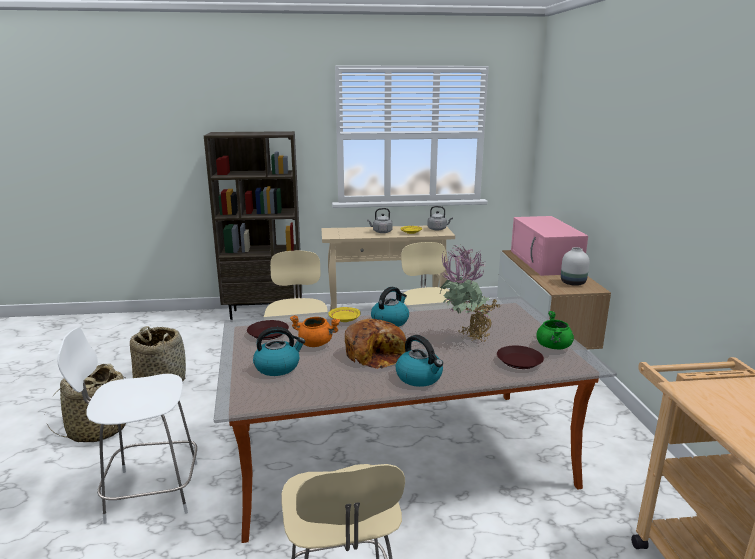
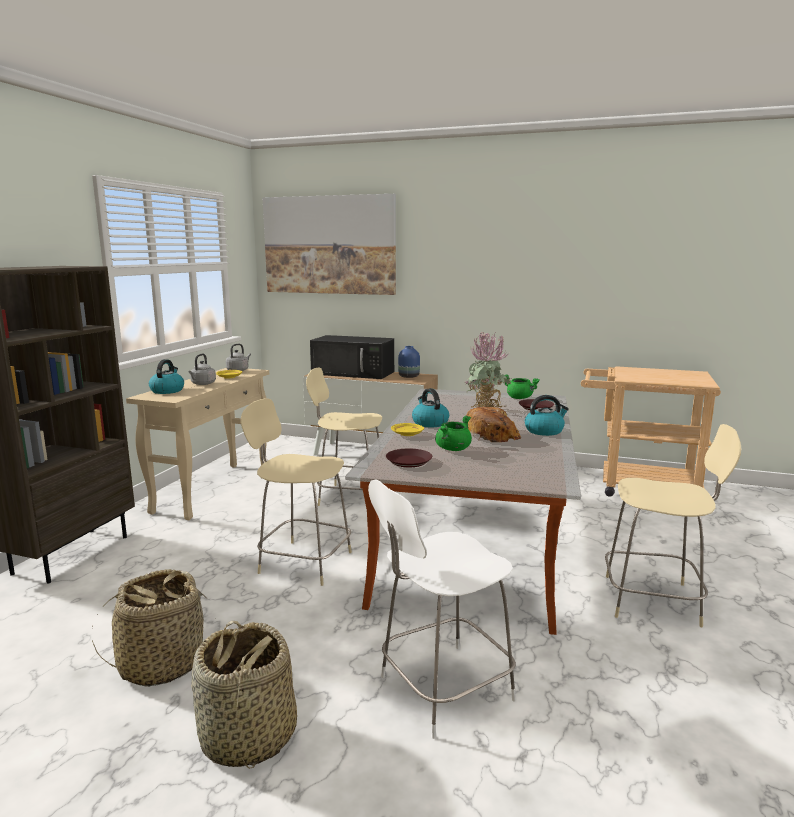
camera: 65 degrees left, 5 degrees down
(149, 491) = (442, 689): white chair -> white chair turned 45 degrees clockwise
(278, 367) = (492, 465): kettle -> kettle (167, 390)
(316, 343) = (453, 449): orange cooking pot -> green cooking pot
(545, 262) = (354, 373): pink microwave -> black microwave
(572, 120) = (329, 245): none -> picture
(572, 283) = (408, 376): white vase -> blue vase

